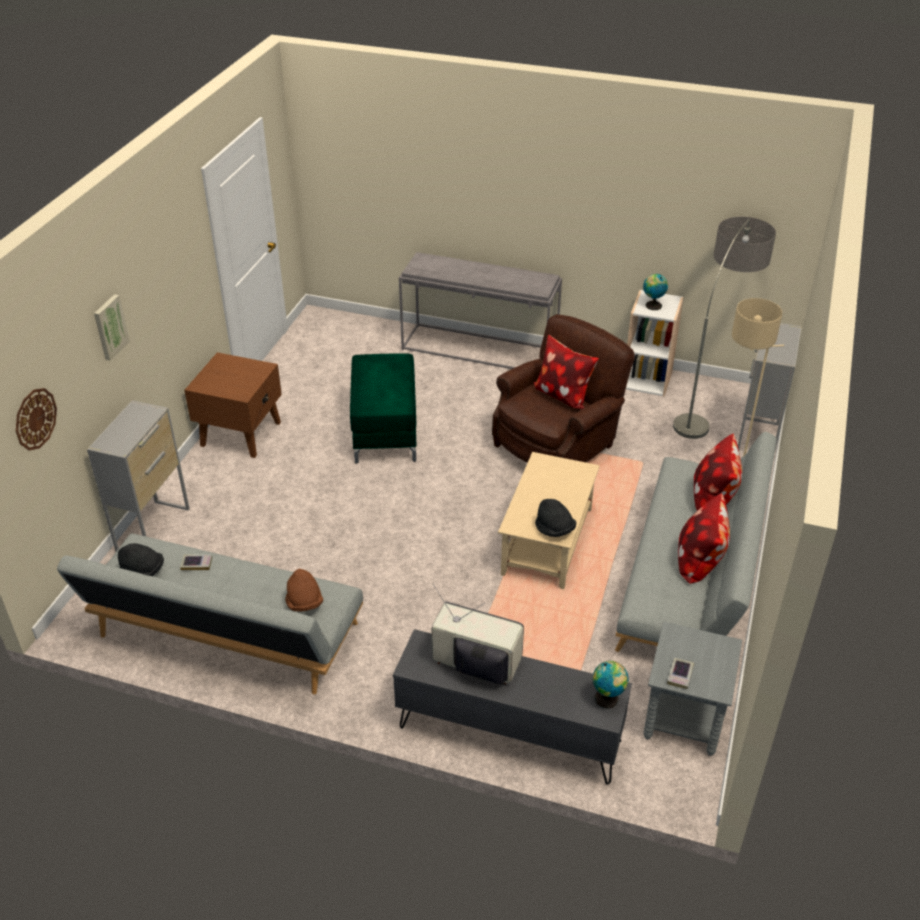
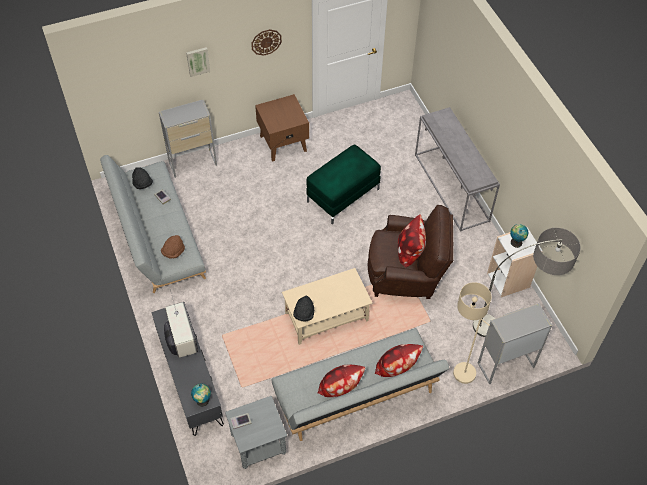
camera: 50 degrees right, 15 degrees up
(35, 419) = (126, 88): wall clock -> wall clock (266, 42)

